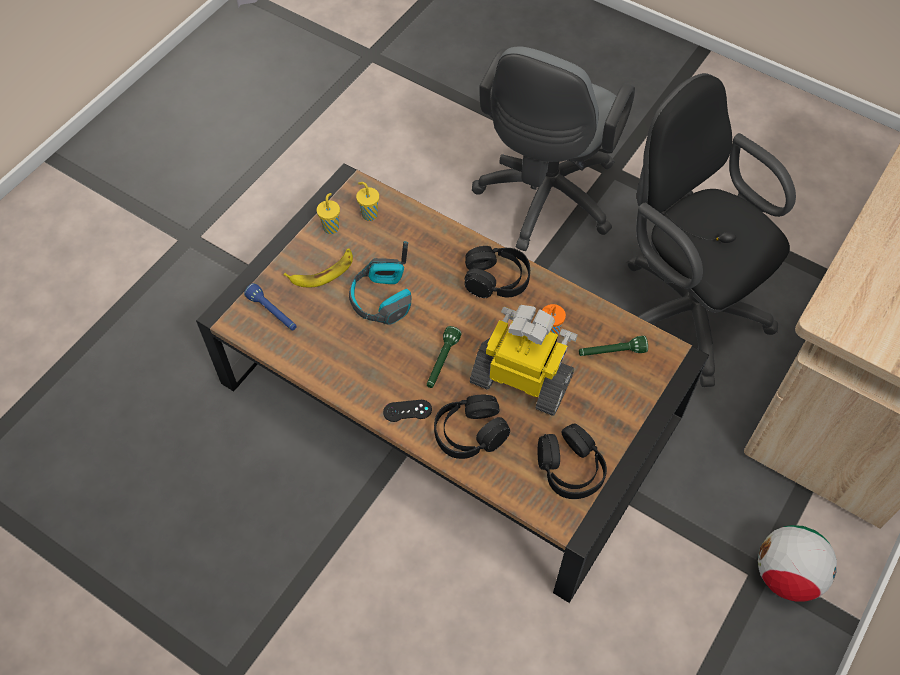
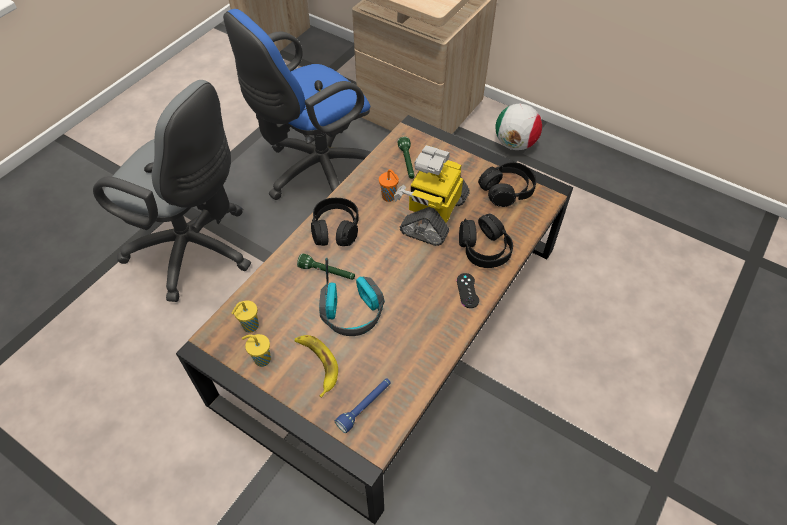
camera: 90 degrees left, 5 degrees down
(442, 362) = (419, 267): green flashlight -> green flashlight (327, 272)
(682, 308) = (317, 173): black office chair -> blue office chair

